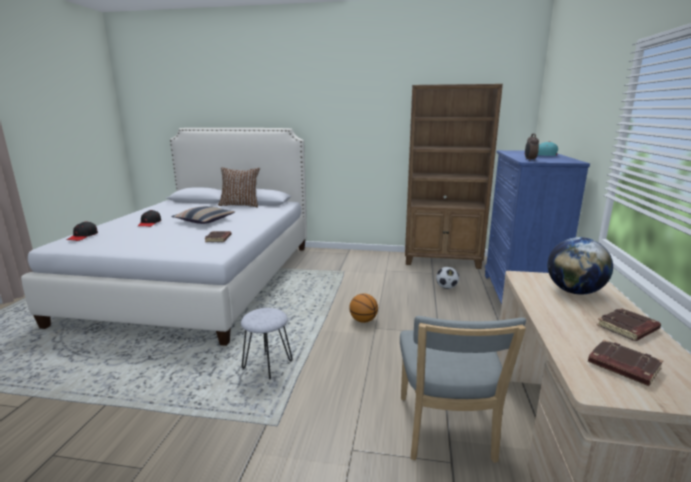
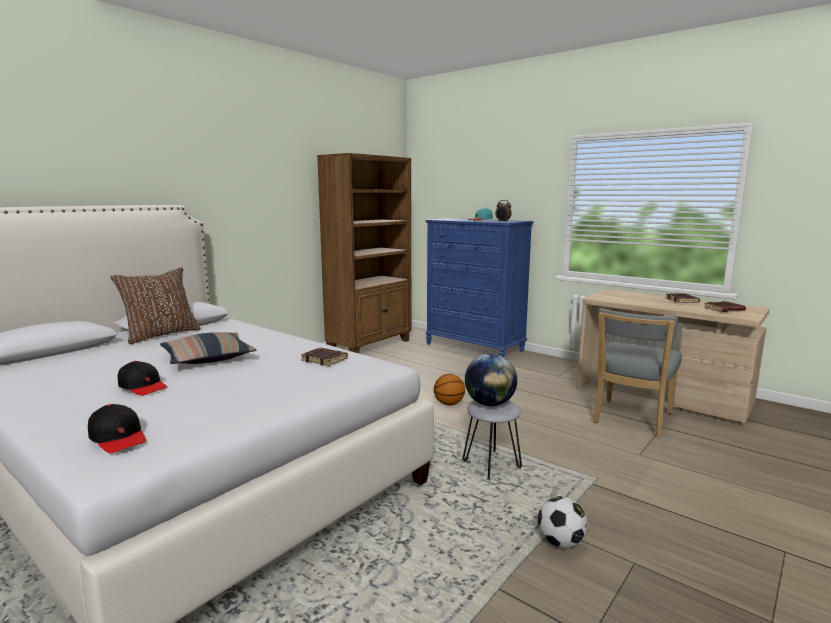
camera: 60 degrees left, 5 degrees down
(446, 287) = (427, 360): football -> football (561, 542)
(446, 432) = (631, 419): grey chair -> grey chair turned 90 degrees clockwise
(574, 291) = (628, 296): globe -> globe (489, 404)

